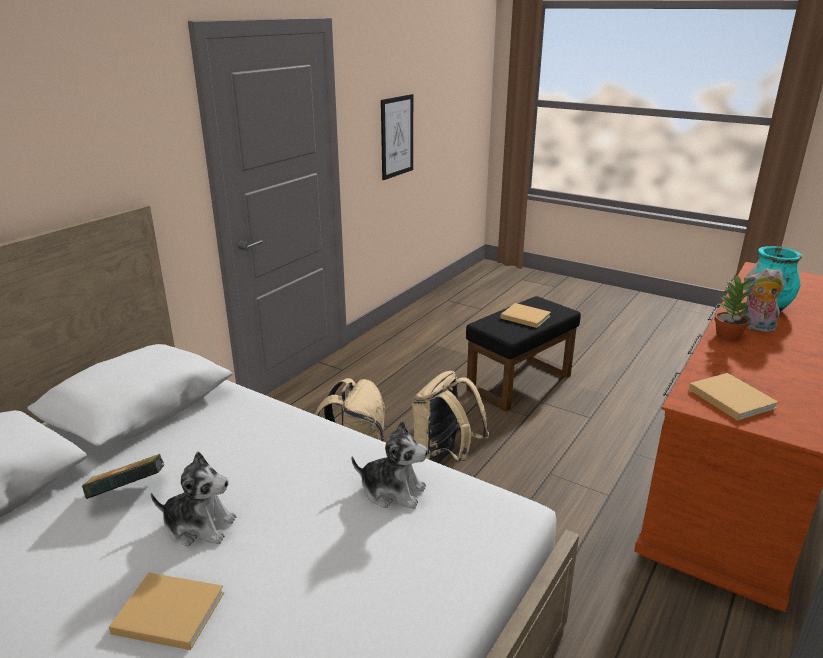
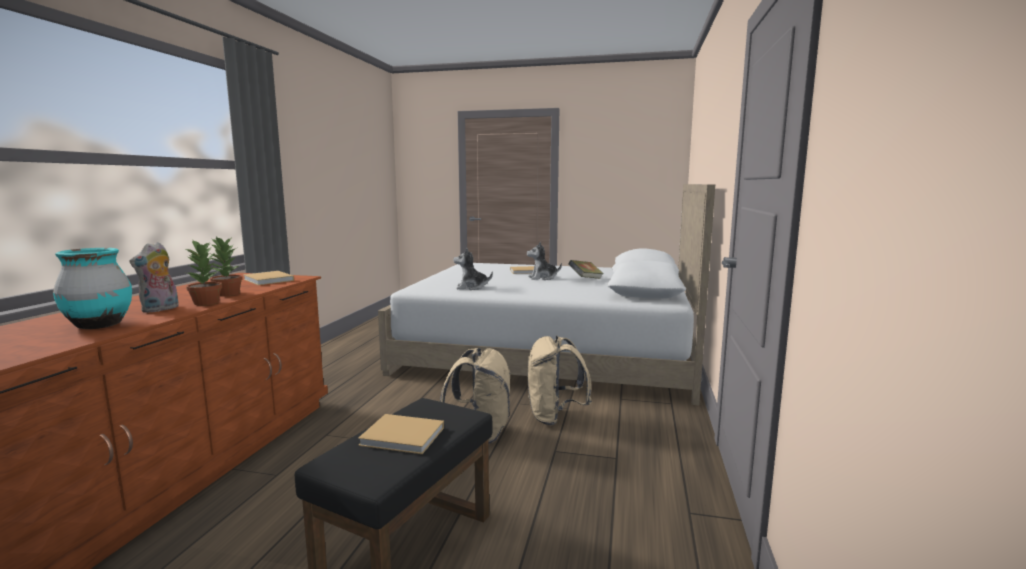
camera: 160 degrees right, 15 degrees down
(397, 136) = (901, 193): picture -> none
(733, 355) = (227, 294): none -> potted plant
(755, 327) = (160, 309): plush toy -> plush toy turned 105 degrees clockwise

